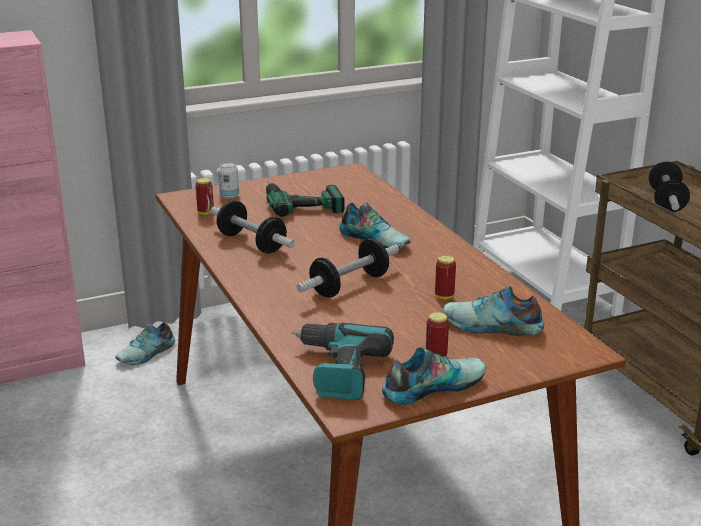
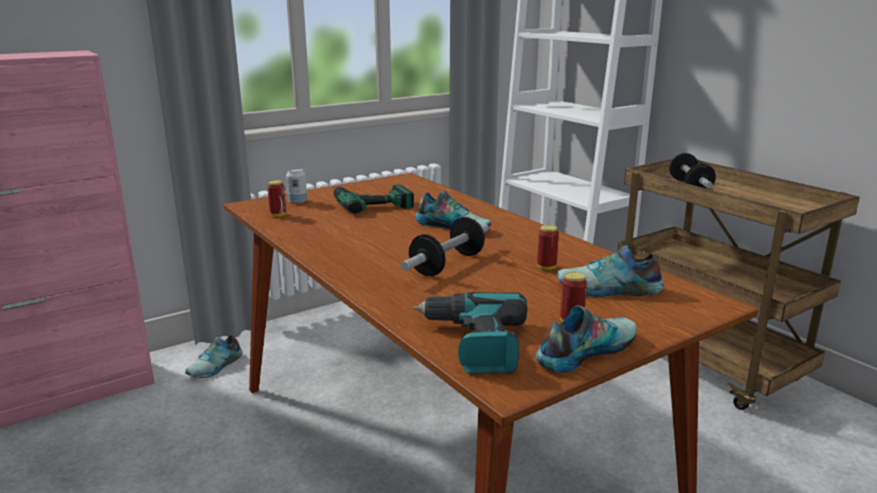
camera: 10 degrees left, 5 degrees down
(252, 243) = (333, 236): dumbbell -> none

